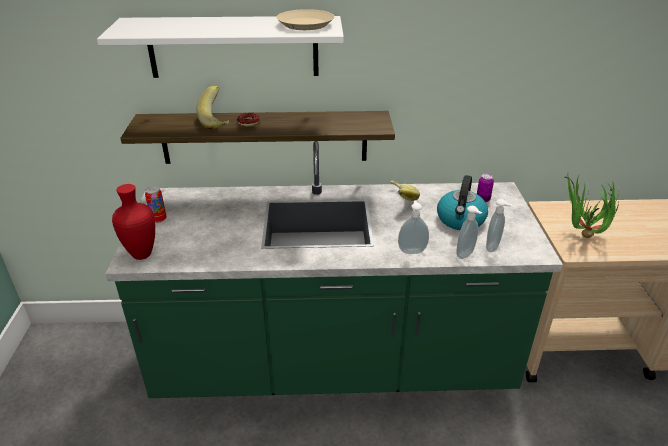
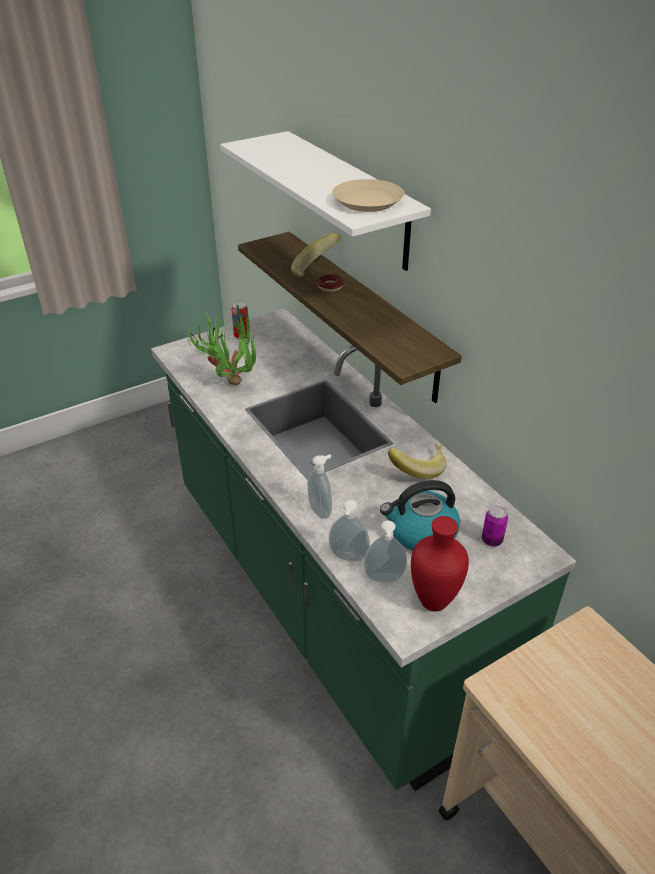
camera: 60 degrees right, 5 degrees up
(140, 255) = (185, 352): red vase -> red vase (432, 601)
(580, 238) = (542, 689): potted plant -> potted plant (228, 380)

